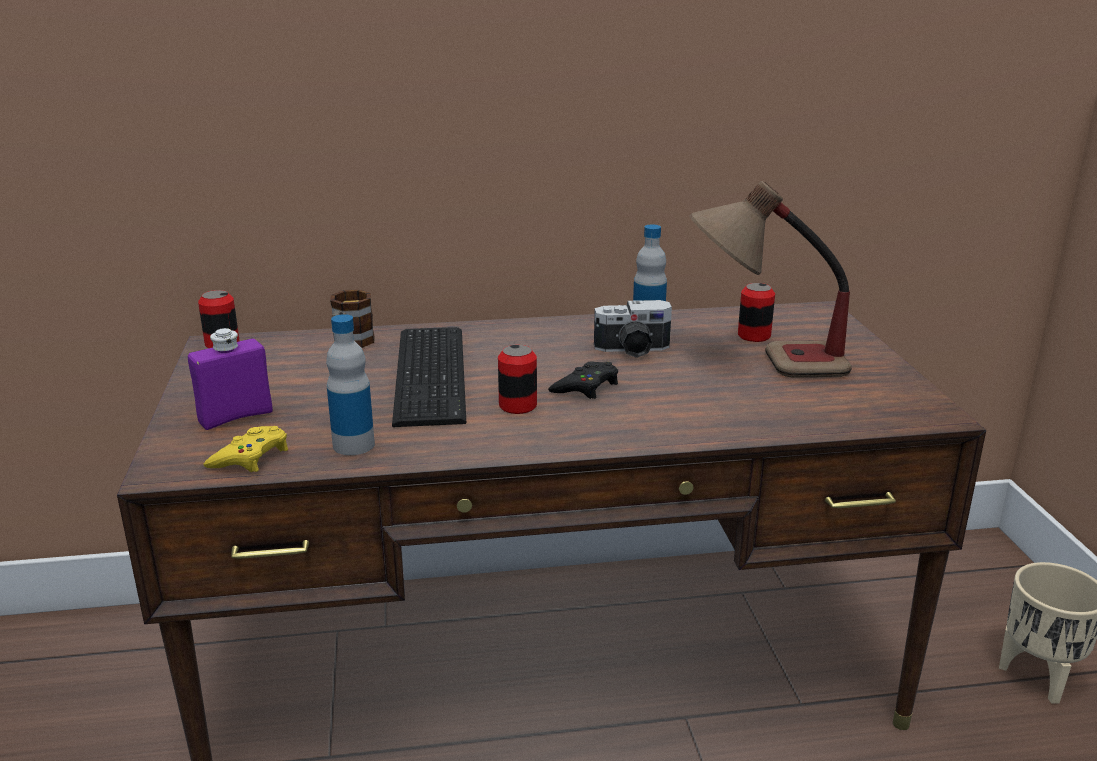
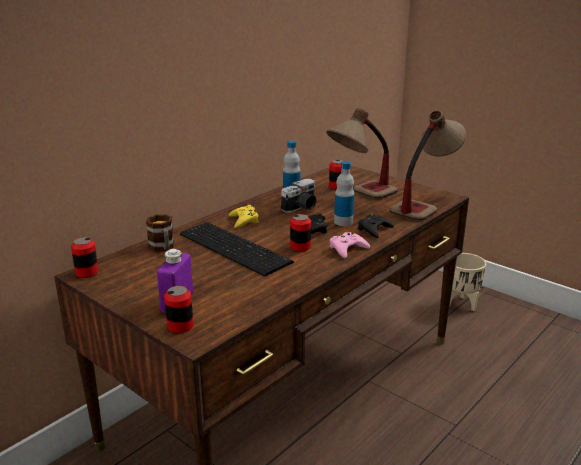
camera: 40 degrees left, 0 degrees up
(183, 447) = (180, 326): none -> can
(250, 457) = (225, 315): yellow game controller -> yellow game controller (244, 220)
(353, 445) = (263, 290): bottle -> bottle (343, 222)
(581, 434) = (347, 249): none -> pink game controller
(683, 421) = (374, 229): none -> black game controller
(857, 413) = (424, 205): none -> table lamp

